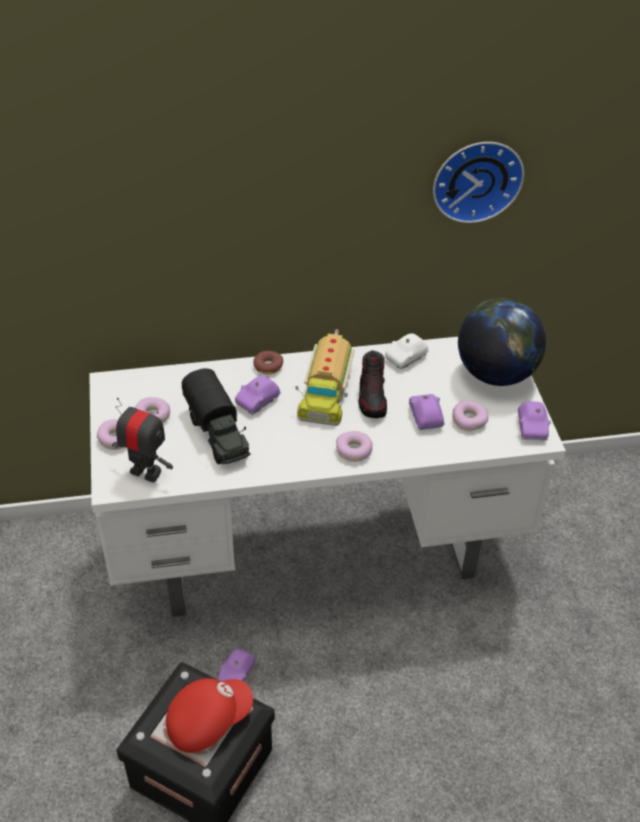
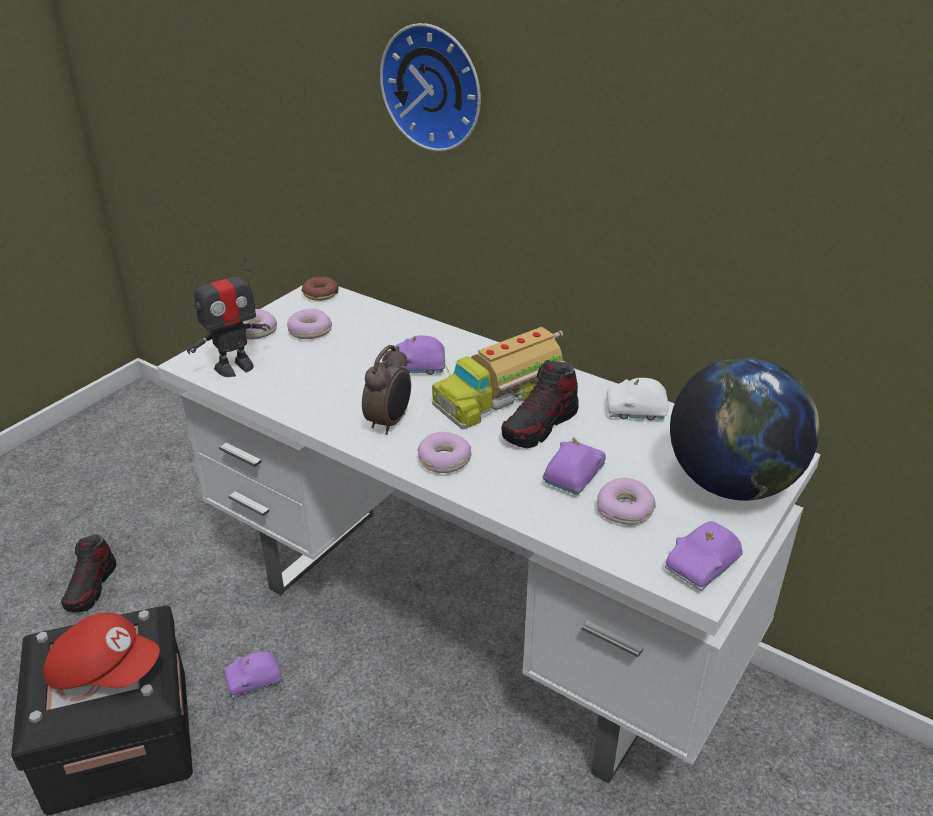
camera: 45 degrees right, 10 degrees down
(46, 707) = (91, 587): none -> shoe
(145, 472) = (234, 367): toy robot -> toy robot turned 75 degrees clockwise
(218, 434) = (340, 373): toy truck -> none
(268, 366) = (473, 346): donut -> donut (320, 294)
(294, 447) = (390, 422): none -> alarm clock
(476, 179) = (792, 153): wall clock -> wall clock (435, 86)

